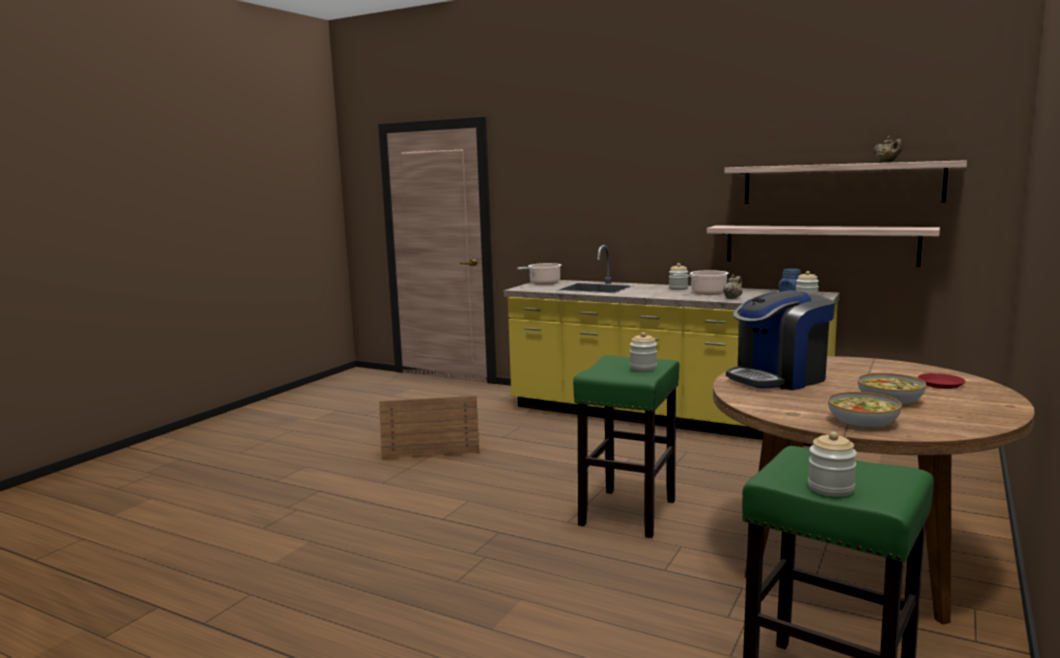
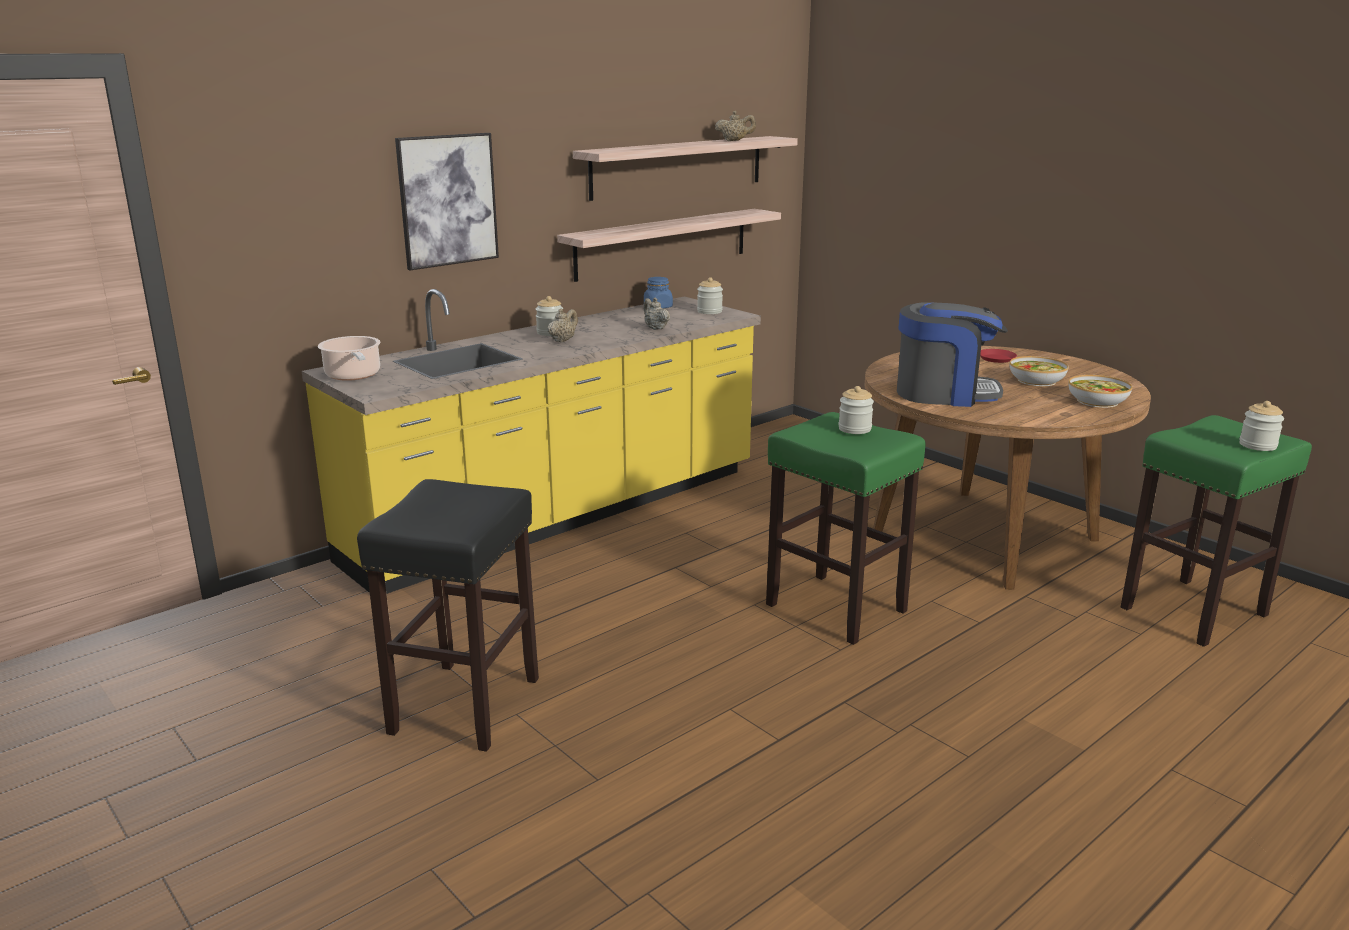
camera: 70 degrees left, 10 degrees up
(430, 444) = (465, 706): crate -> black stool
(635, 194) = (447, 200): none -> picture
(665, 292) = (563, 340): none -> beige teapot
(706, 293) = (604, 330): cooking pot -> none
(778, 378) = (944, 393): coffee machine -> coffee machine turned 75 degrees counterclockwise

